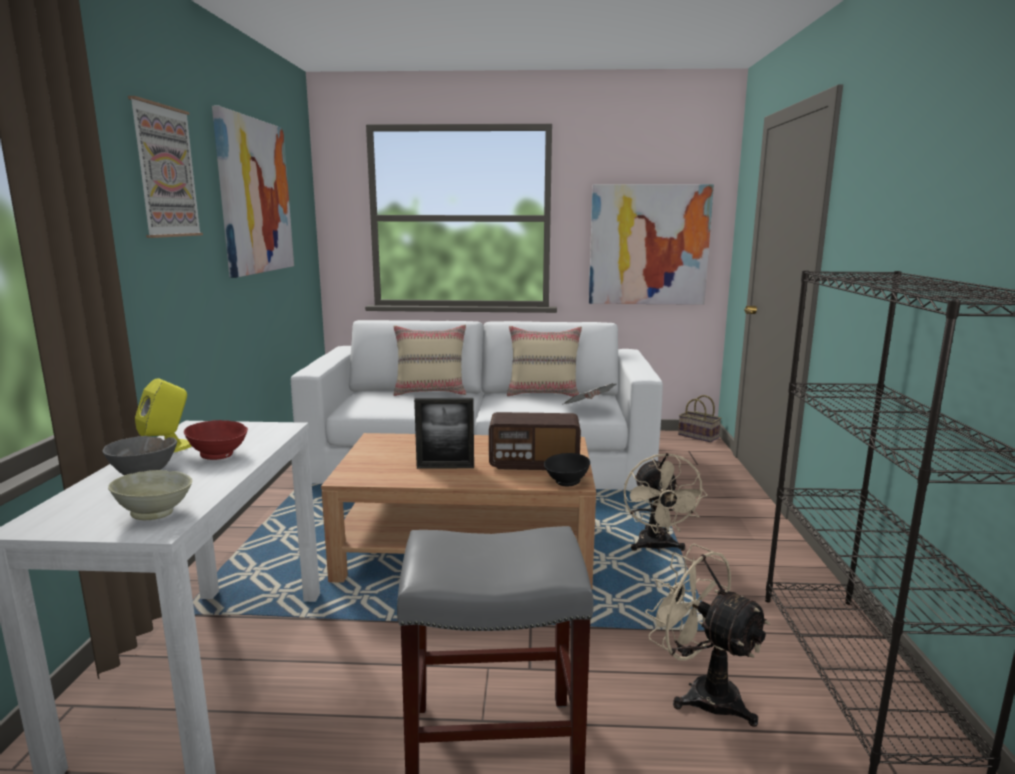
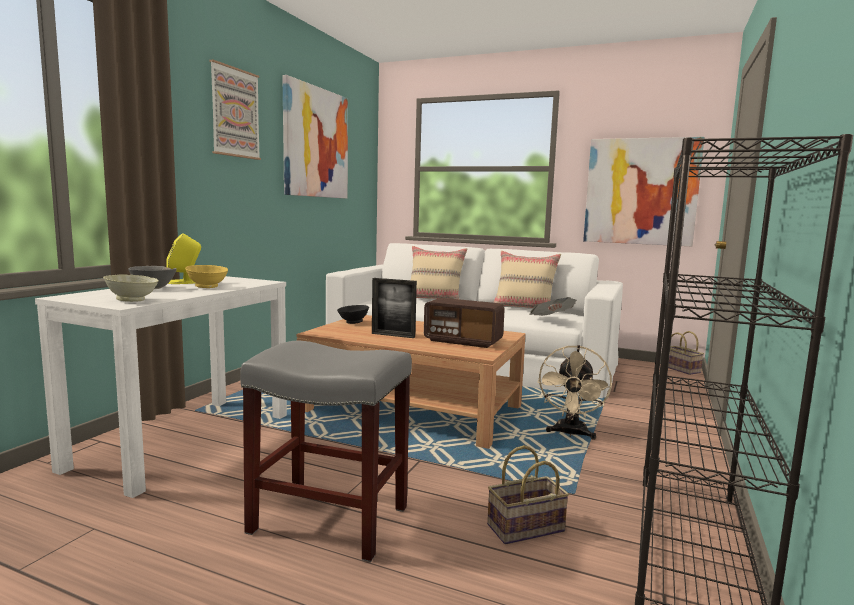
camera: 20 degrees right, 5 degrees down
(218, 455) = (207, 287): red bowl -> yellow bowl
(565, 482) = (474, 353): black bowl -> black bowl (352, 322)
(702, 692) = (524, 529): beige fan -> basket

